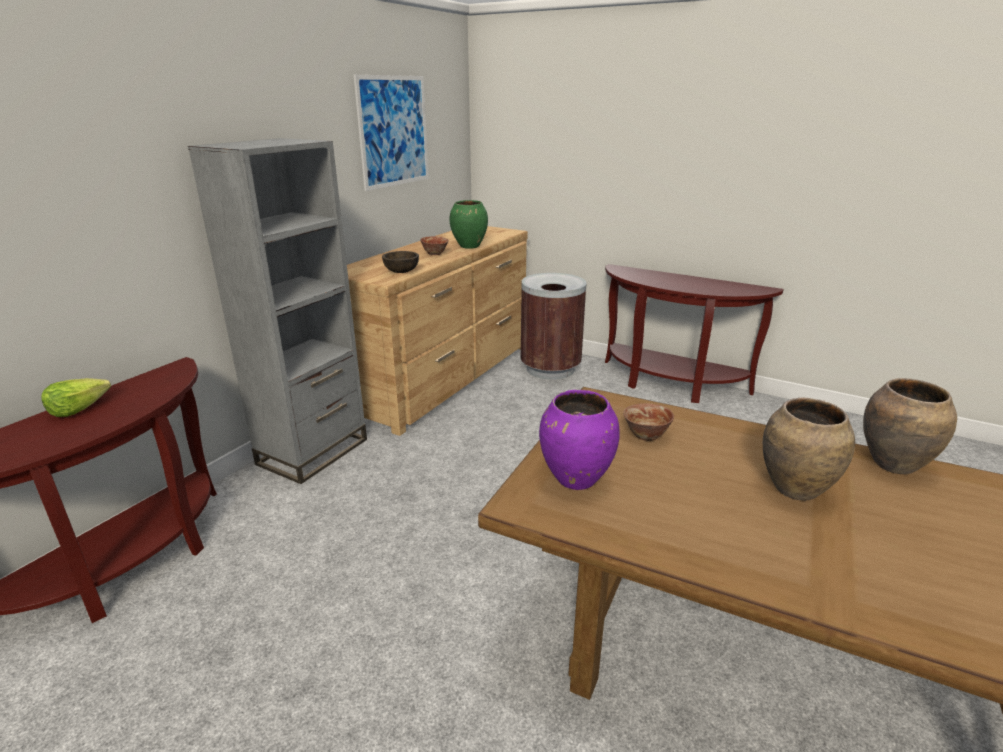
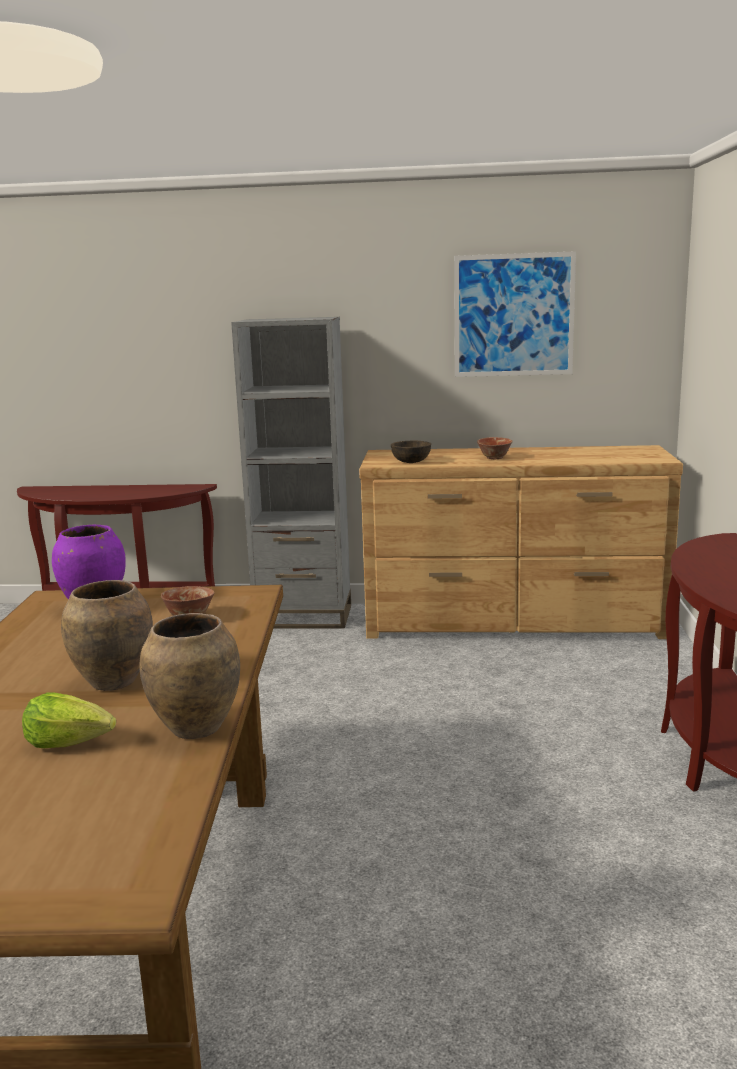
camera: 65 degrees right, 10 degrees down
(78, 409) = (119, 488): lettuce -> lettuce (70, 742)
(469, 246) = (550, 460): green vase -> none
(550, 369) = (630, 667): brown trash can -> none

